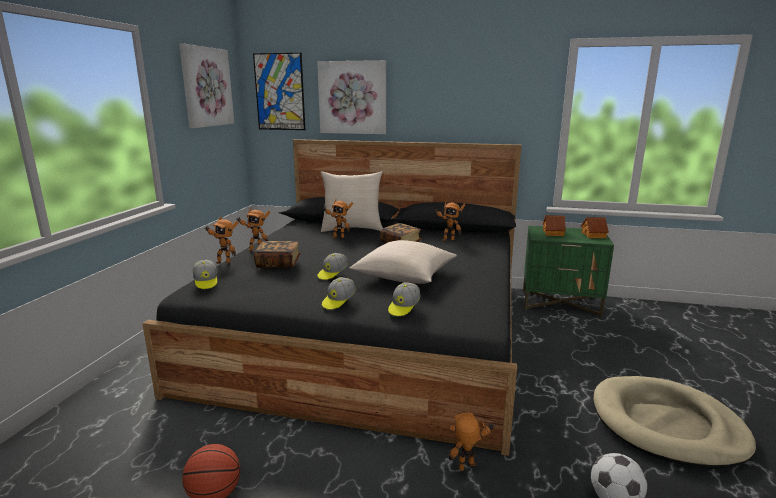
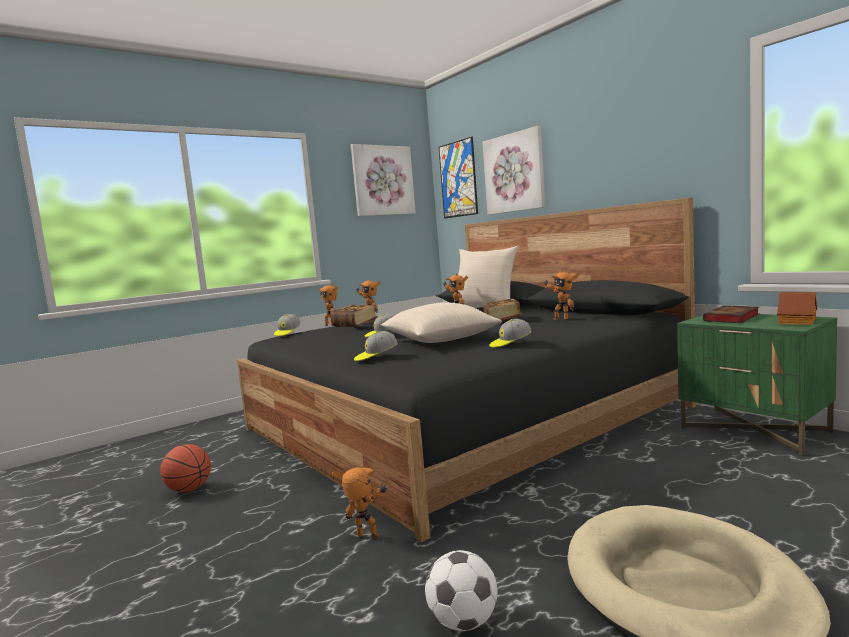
camera: 40 degrees right, 10 degrees down
(338, 301) = (341, 350): cap -> cap (510, 344)
(553, 233) = (731, 318): toy house -> book

